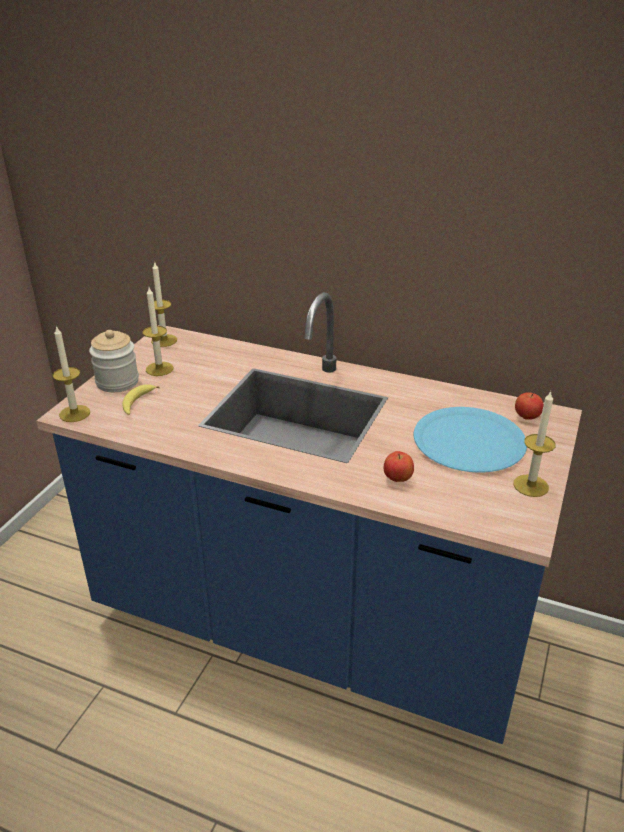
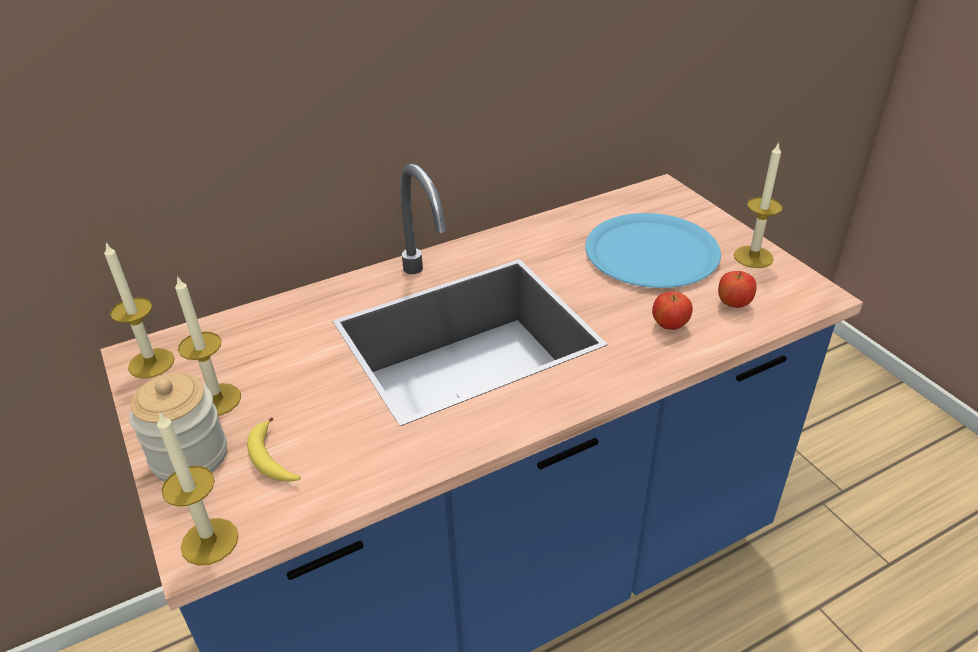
camera: 50 degrees left, 5 degrees up
(527, 417) = (648, 204): apple -> apple (733, 304)

